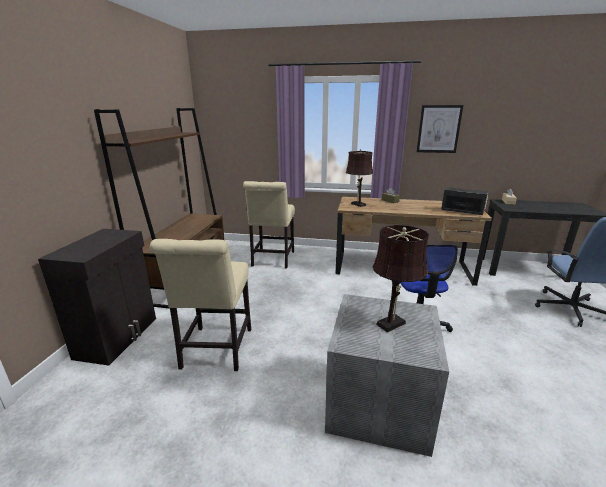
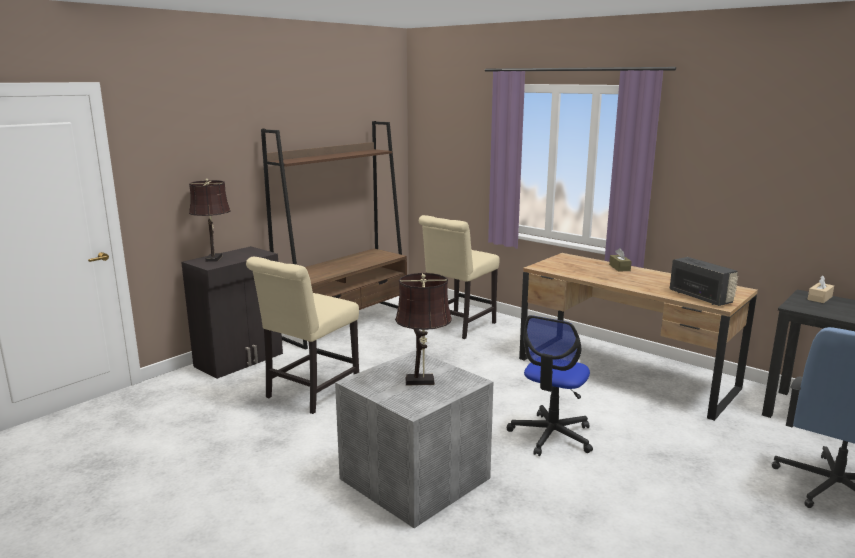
camera: 30 degrees right, 5 degrees down
(357, 204) = (563, 265): brown table lamp -> brown table lamp (214, 258)
(438, 129) = (711, 167): picture -> none

